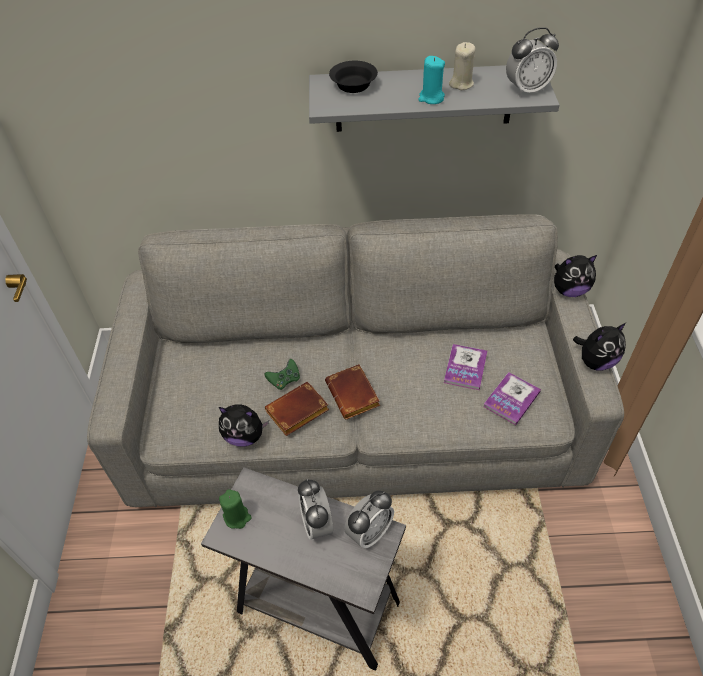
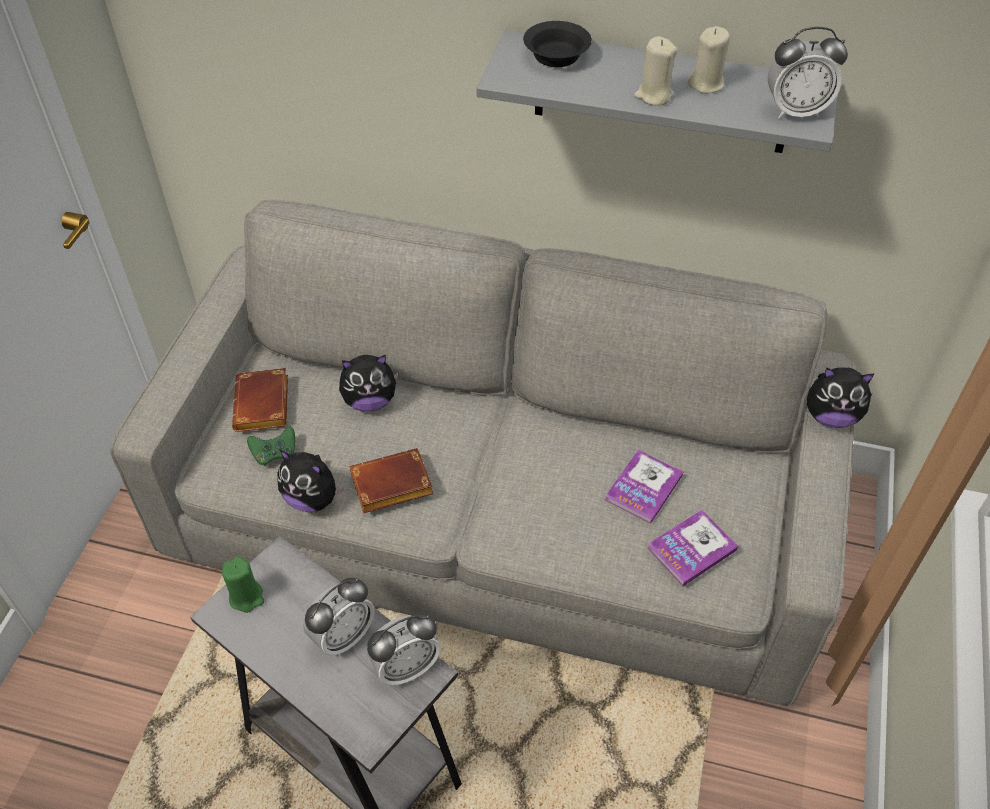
camera: 15 degrees right, 0 degrees up
(284, 380) = (391, 439): green game controller -> green game controller (274, 454)
(317, 524) = (343, 636): alarm clock -> alarm clock turned 135 degrees counterclockwise
(354, 395) = (476, 484): brown book -> brown book (264, 406)
(431, 98) = (654, 95): turquoise candle -> beige candle
(595, 361) = (825, 527): plush toy -> plush toy (370, 401)

